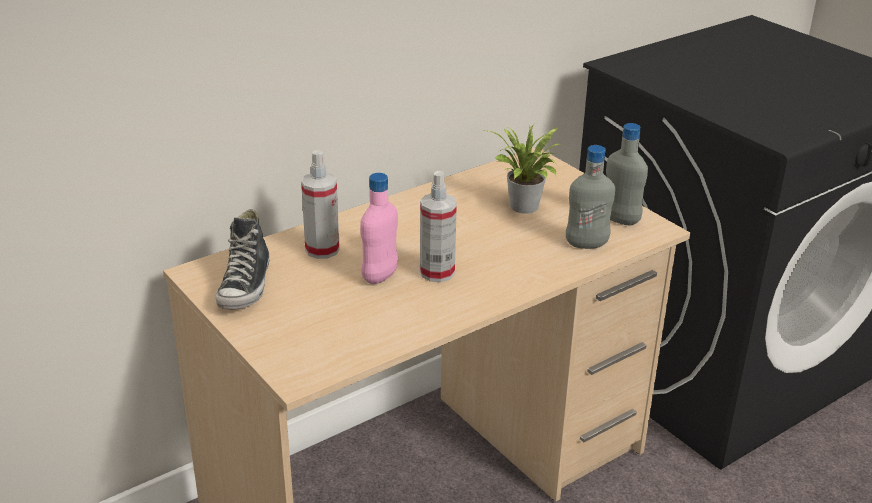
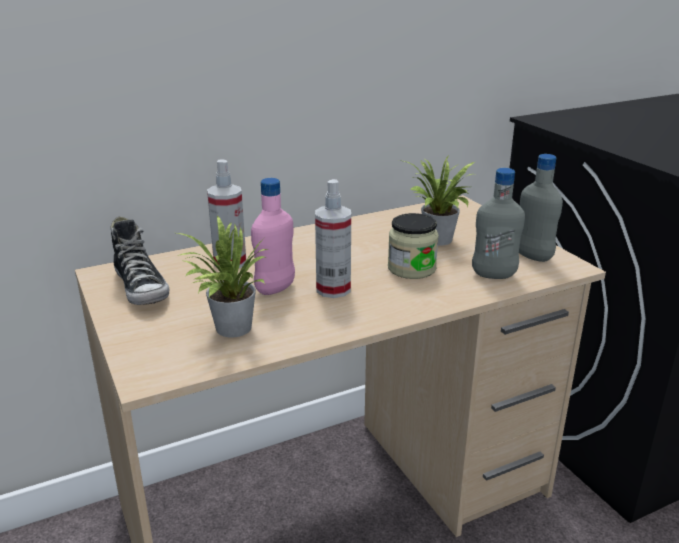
camera: 10 degrees right, 5 degrees down
(245, 286) = (142, 288): shoe -> shoe turned 45 degrees counterclockwise
(352, 323) = (228, 329): none -> potted plant
(506, 243) = (411, 268): none -> jar

